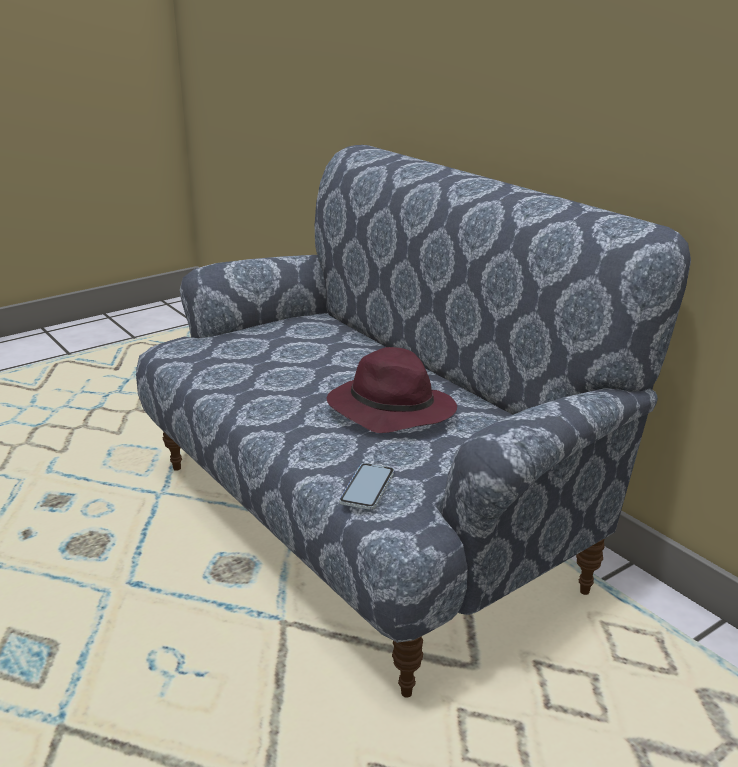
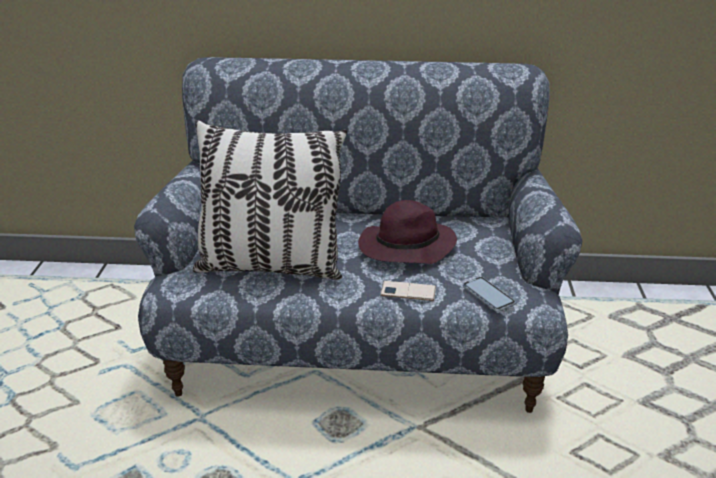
camera: 50 degrees left, 5 degrees up
(255, 366) = (270, 266): none -> pillow
(308, 442) = (408, 291): none -> phone

